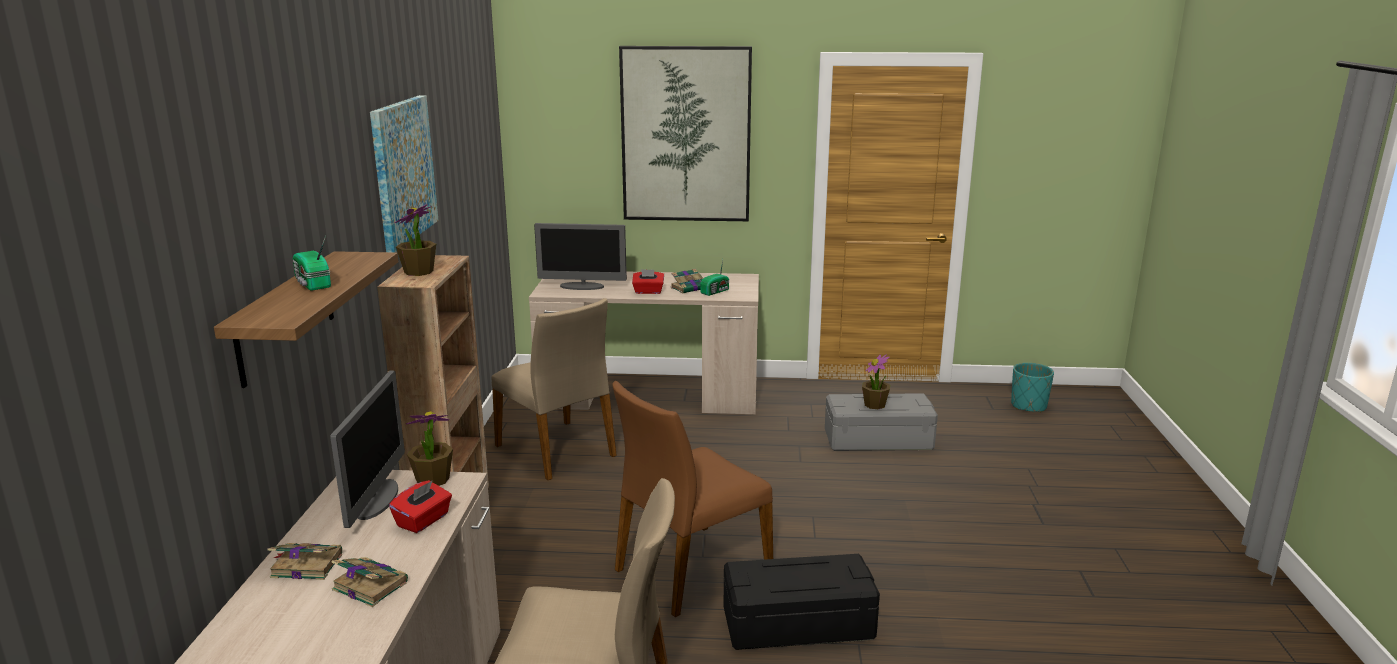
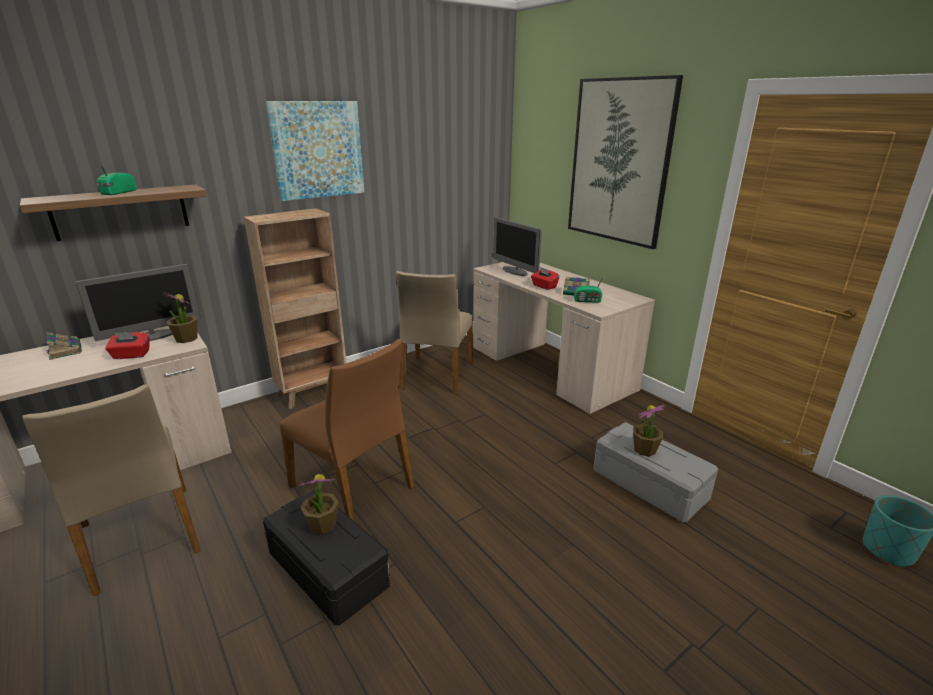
camera: 50 degrees right, 5 degrees up
(369, 585) = (45, 371): book -> none
(418, 272) = (280, 215): potted plant -> potted plant (322, 525)
(690, 570) = (354, 486): brown chair -> brown chair turned 150 degrees counterclockwise

